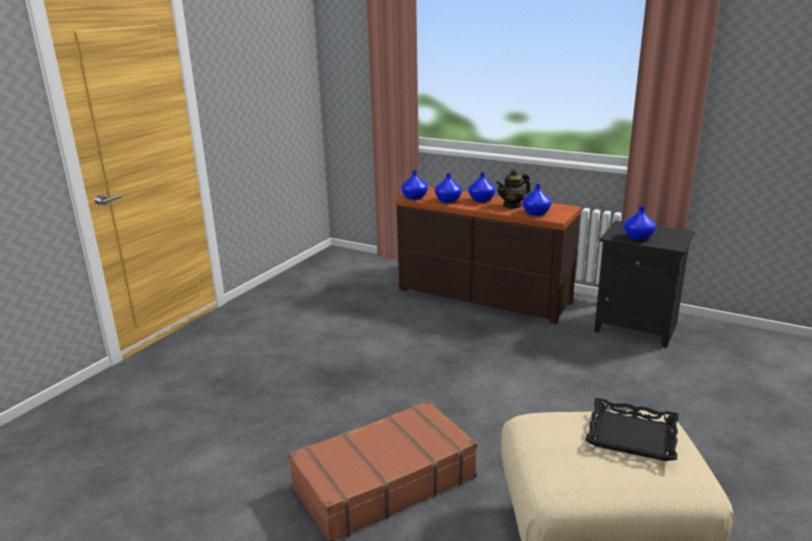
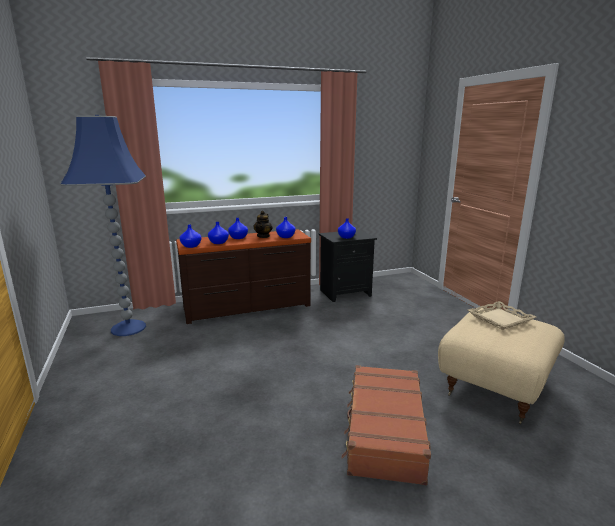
camera: 50 degrees left, 5 degrees down
(351, 273) = (128, 328): none -> blue floor lamp
(632, 435) = (500, 319): black tray -> beige tray

